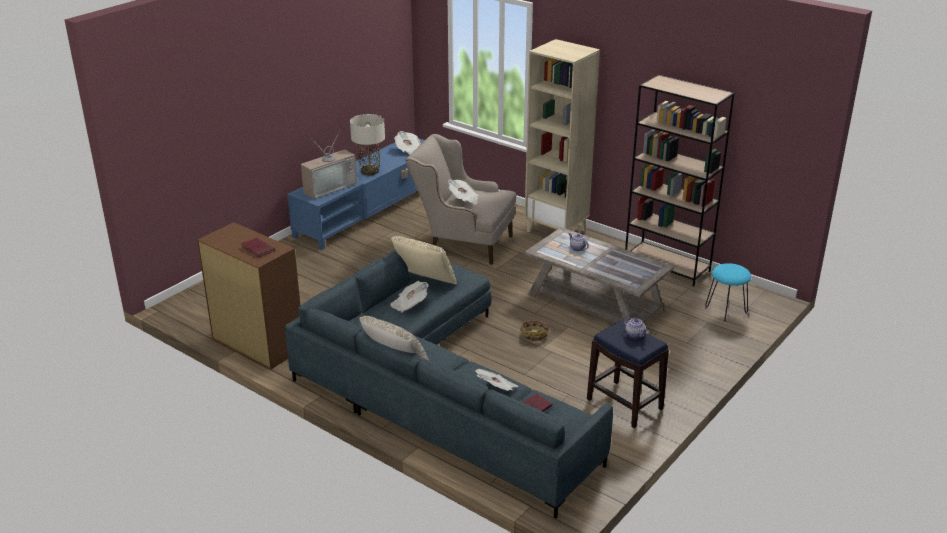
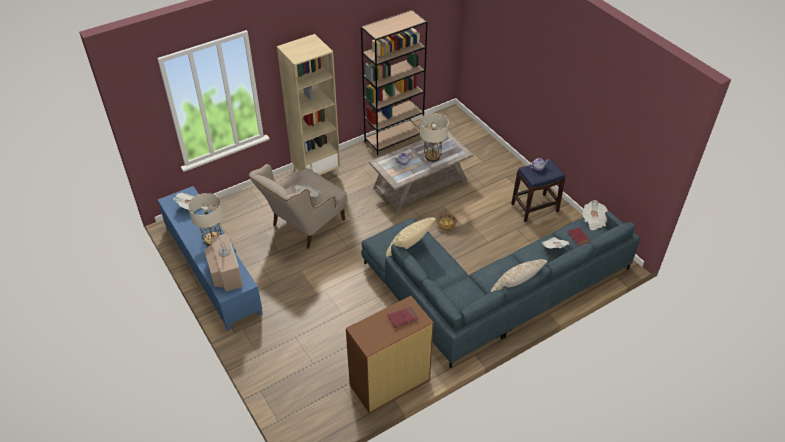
camera: 70 degrees left, 15 degrees up
(409, 305) = (436, 266): newspaper -> newspaper (593, 220)
(606, 265) = (432, 157): none -> table lamp
(726, 310) = (456, 133): turquoise stool -> none

